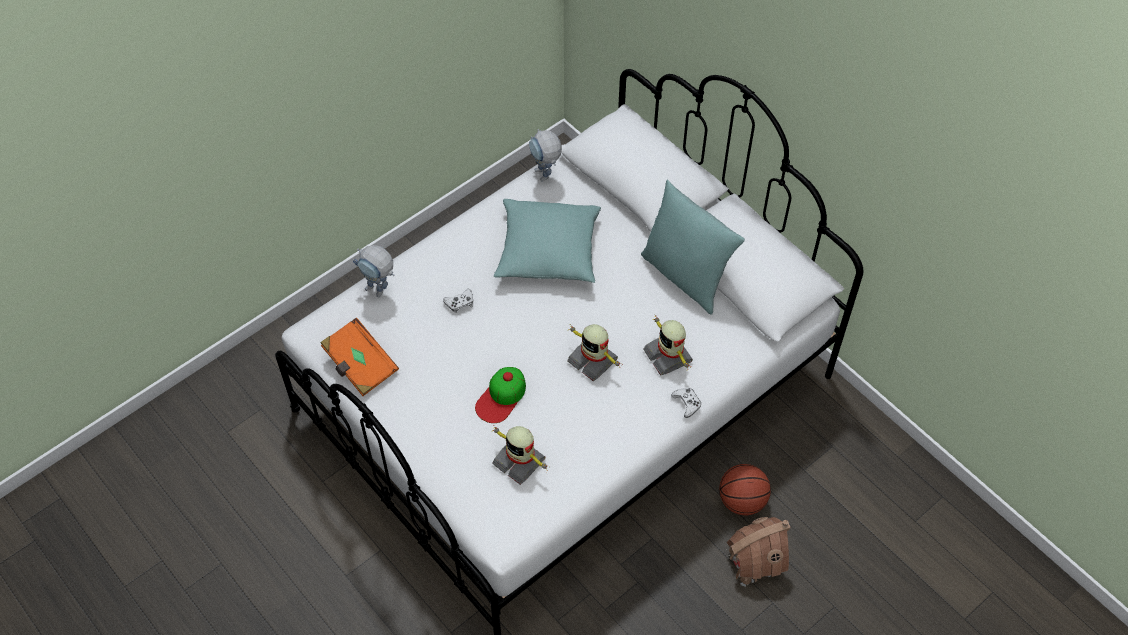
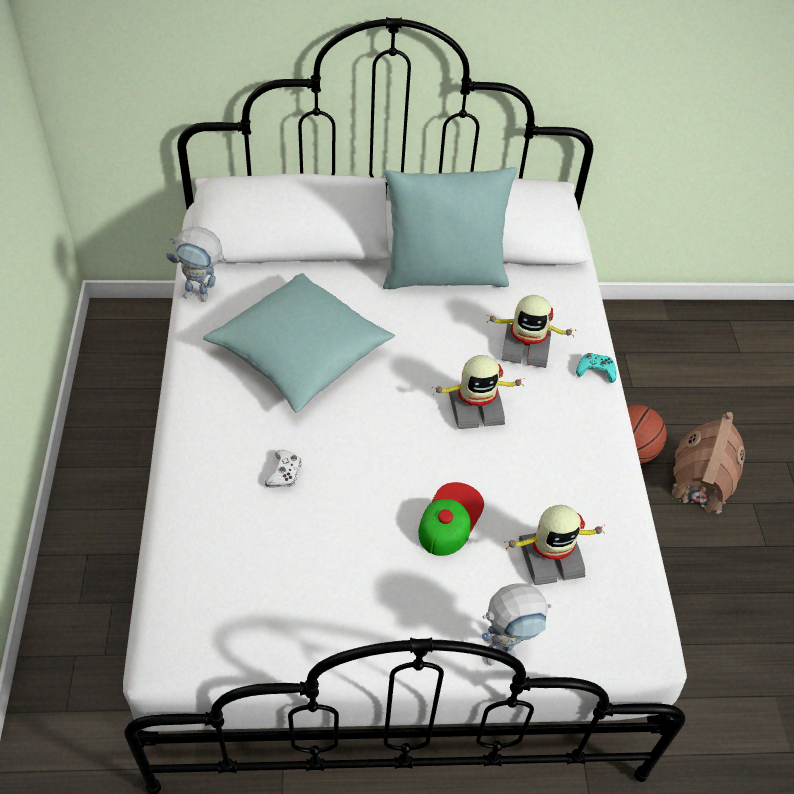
camera: 55 degrees left, 5 degrees down
(360, 365) = (270, 633): orange book -> none
(380, 291) = (184, 540): toy robot -> toy robot (506, 649)
(501, 397) = (450, 518): cap -> cap turned 135 degrees counterclockwise
(687, 403) = (595, 371): white game controller -> turquoise game controller

